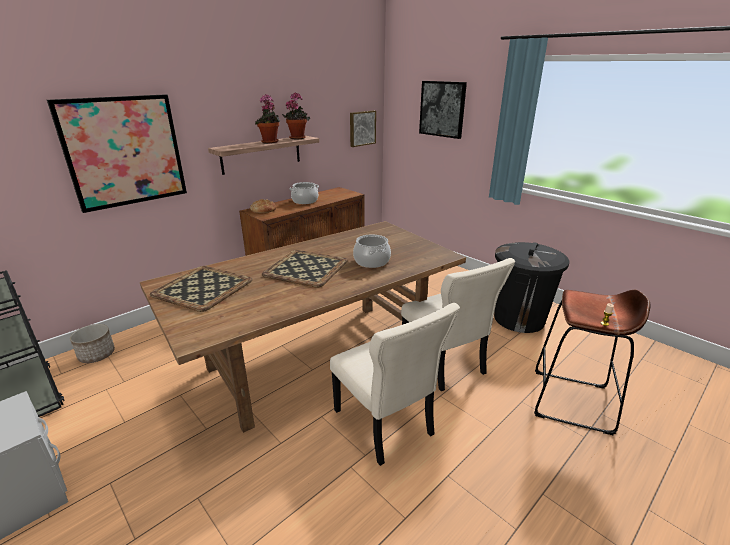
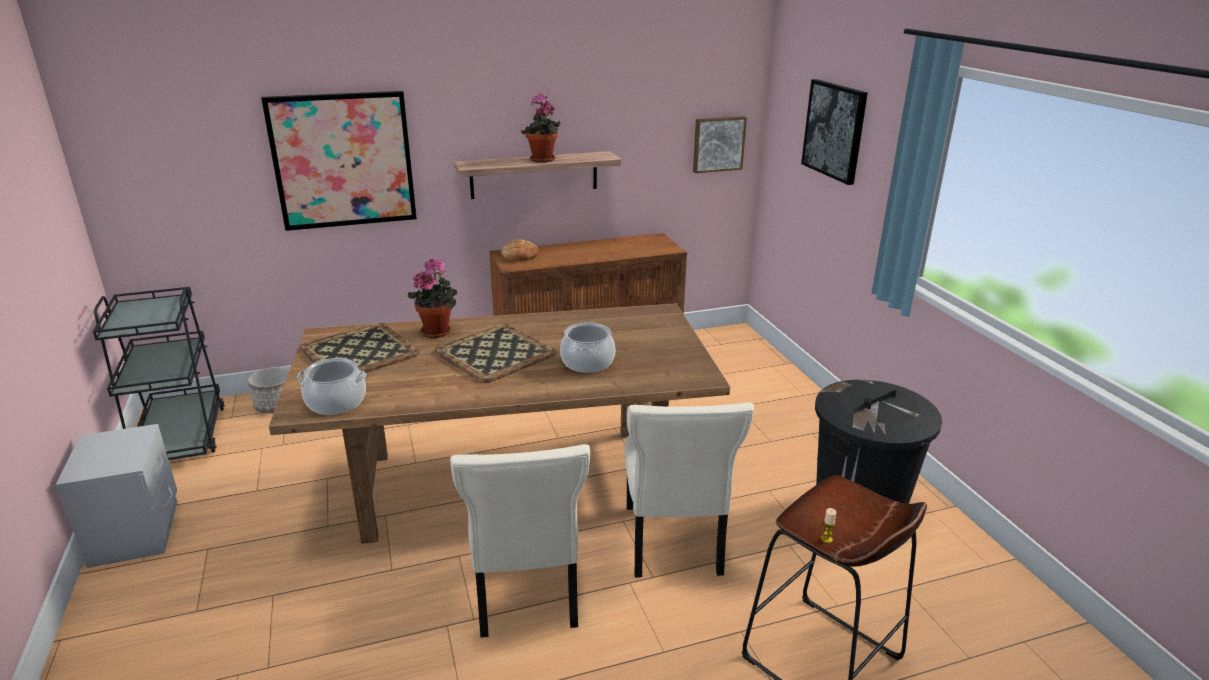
camera: 25 degrees right, 0 degrees up
(298, 138) = (591, 155): potted plant -> potted plant (438, 331)
(305, 201) = (588, 250): cooking pot -> cooking pot (336, 402)

